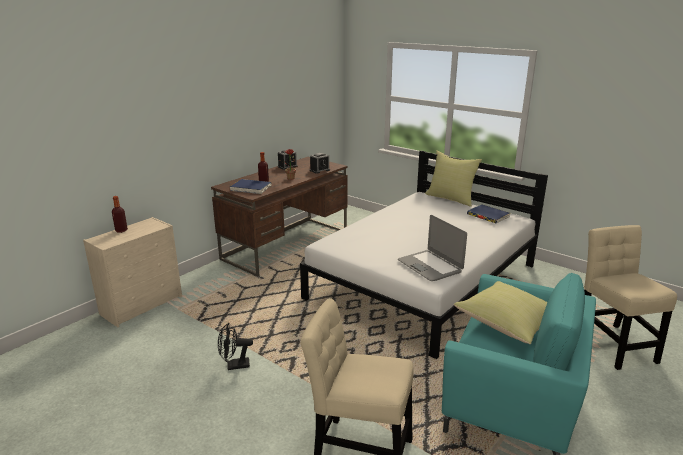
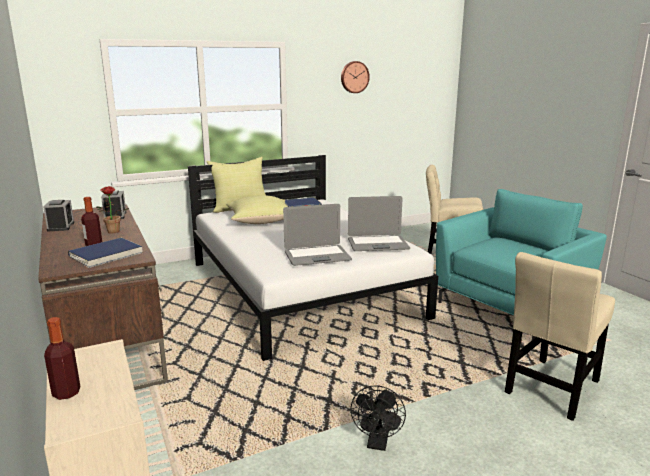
camera: 65 degrees left, 5 degrees down
(373, 249) = (317, 256): none -> laptop
(509, 324) = (494, 244): yellow pillow -> yellow pillow (261, 221)
(619, 96) = (354, 77): none -> wall clock

